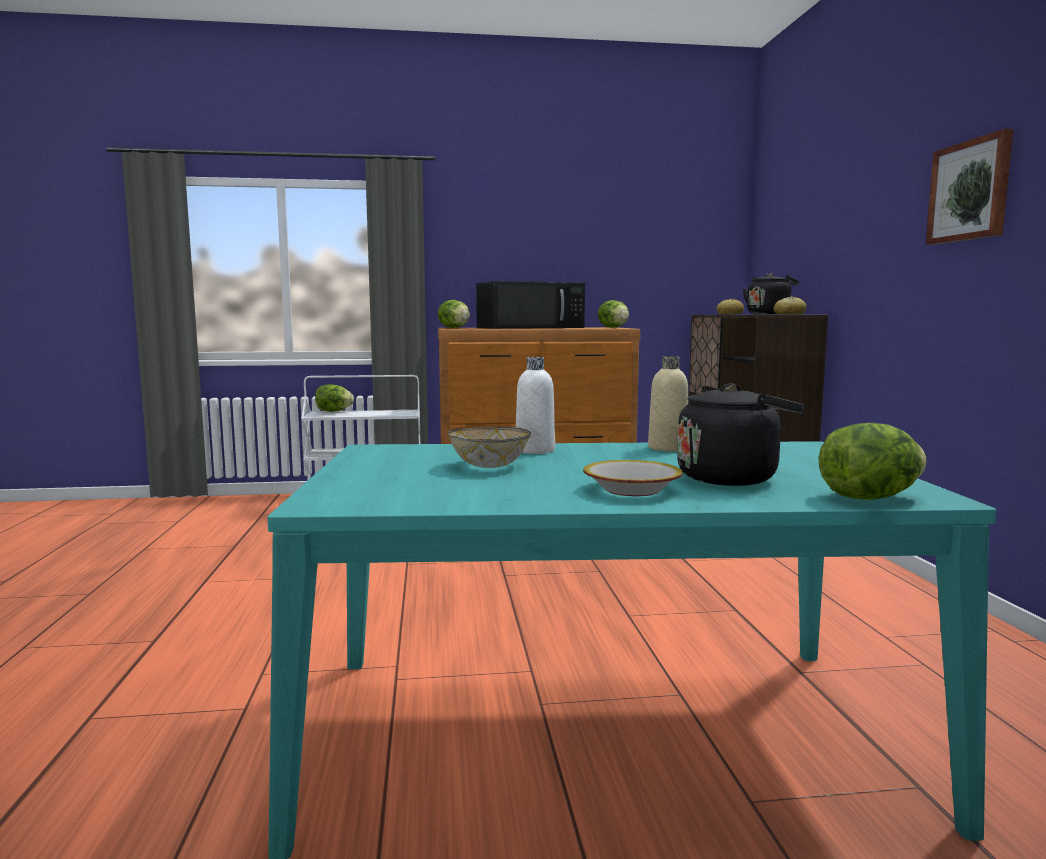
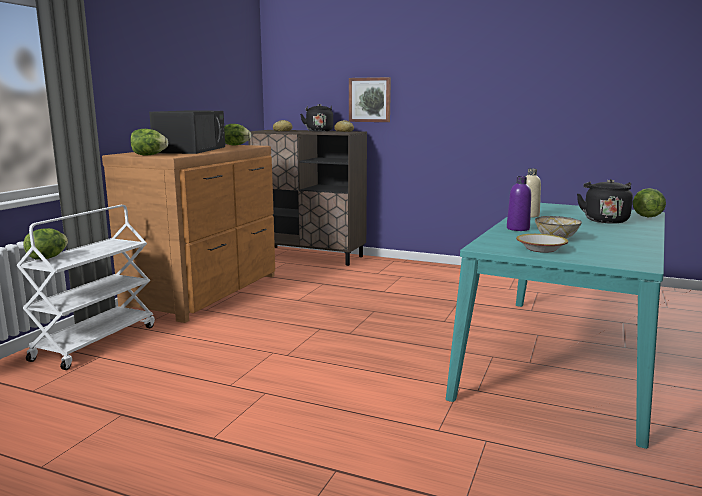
camera: 60 degrees left, 5 degrees up
(535, 450) = (518, 229): white bottle -> purple bottle
(632, 489) = (622, 231): bowl -> bowl (540, 249)
(970, 191) = (475, 73): picture -> picture (370, 100)

